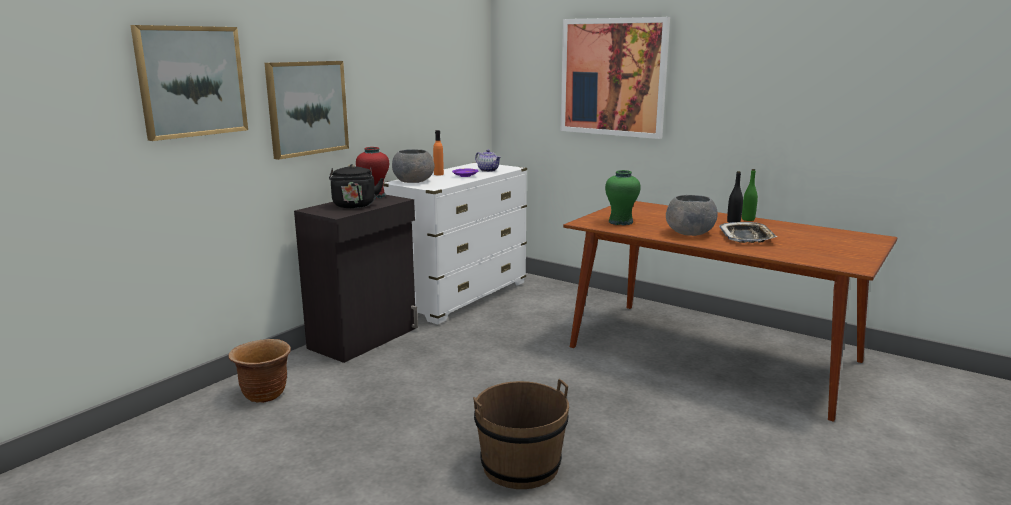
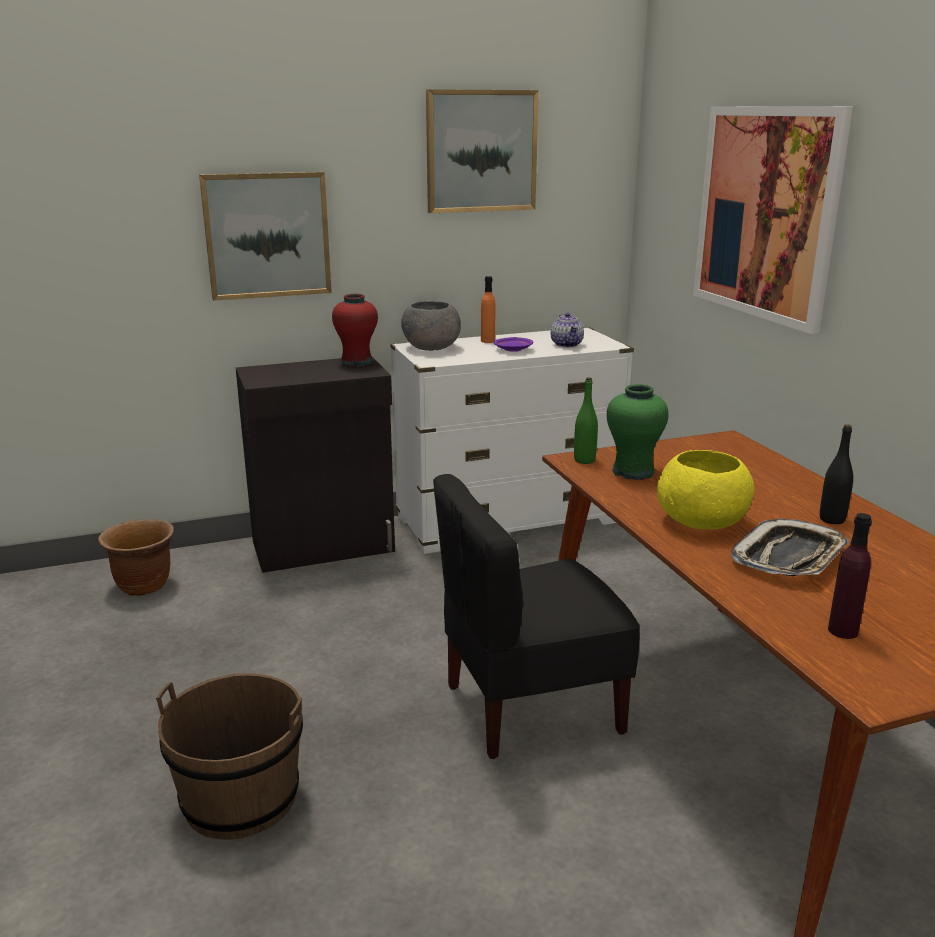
camera: 35 degrees right, 5 degrees up
(191, 81) = (91, 197): picture -> picture (481, 151)
(354, 206) = (304, 373): black kettle -> none
(604, 374) = (531, 707): none -> black chair
(689, 233) = (700, 522): grey bowl -> yellow bowl
(748, 219) = (875, 520): green bottle -> green bottle (584, 460)
(811, 254) = (842, 631): none -> purple bottle

